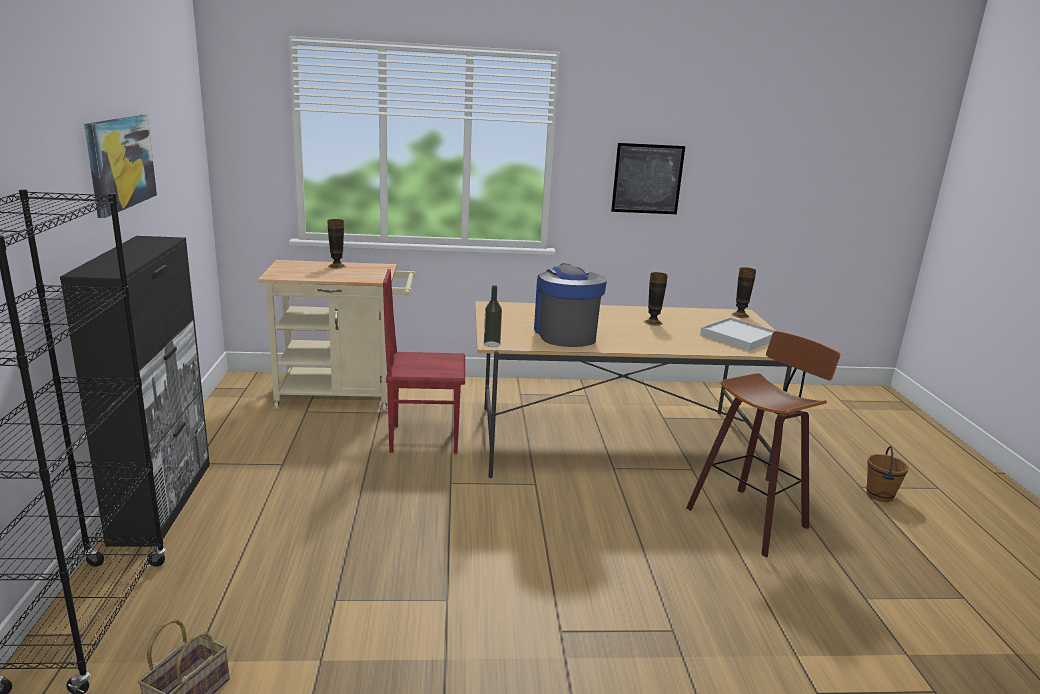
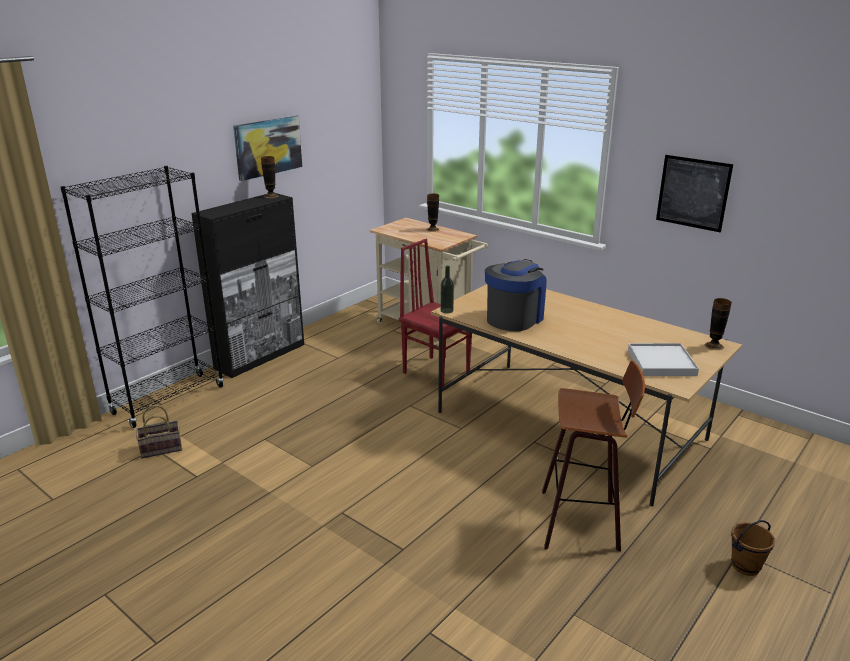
camera: 45 degrees right, 5 degrees up
(653, 322) = (609, 329): vase -> vase (271, 196)

